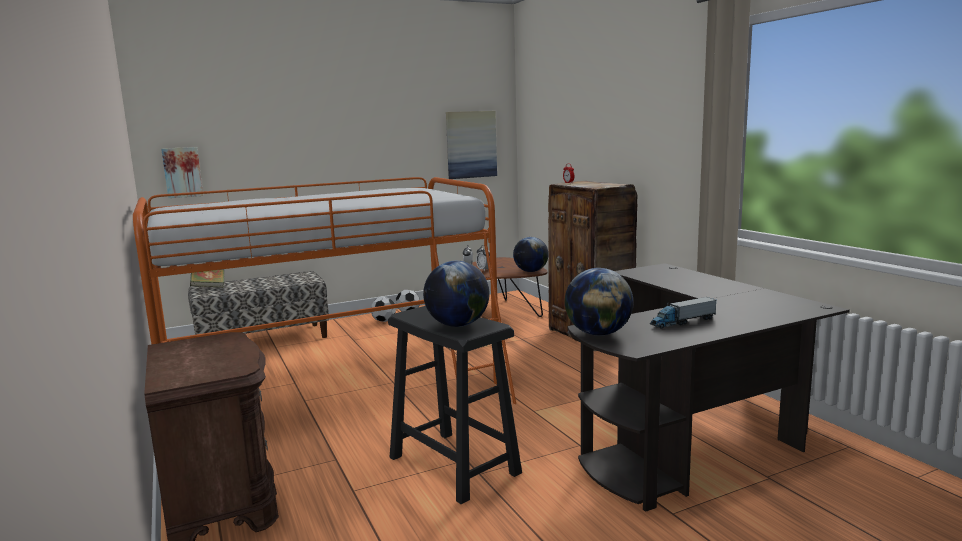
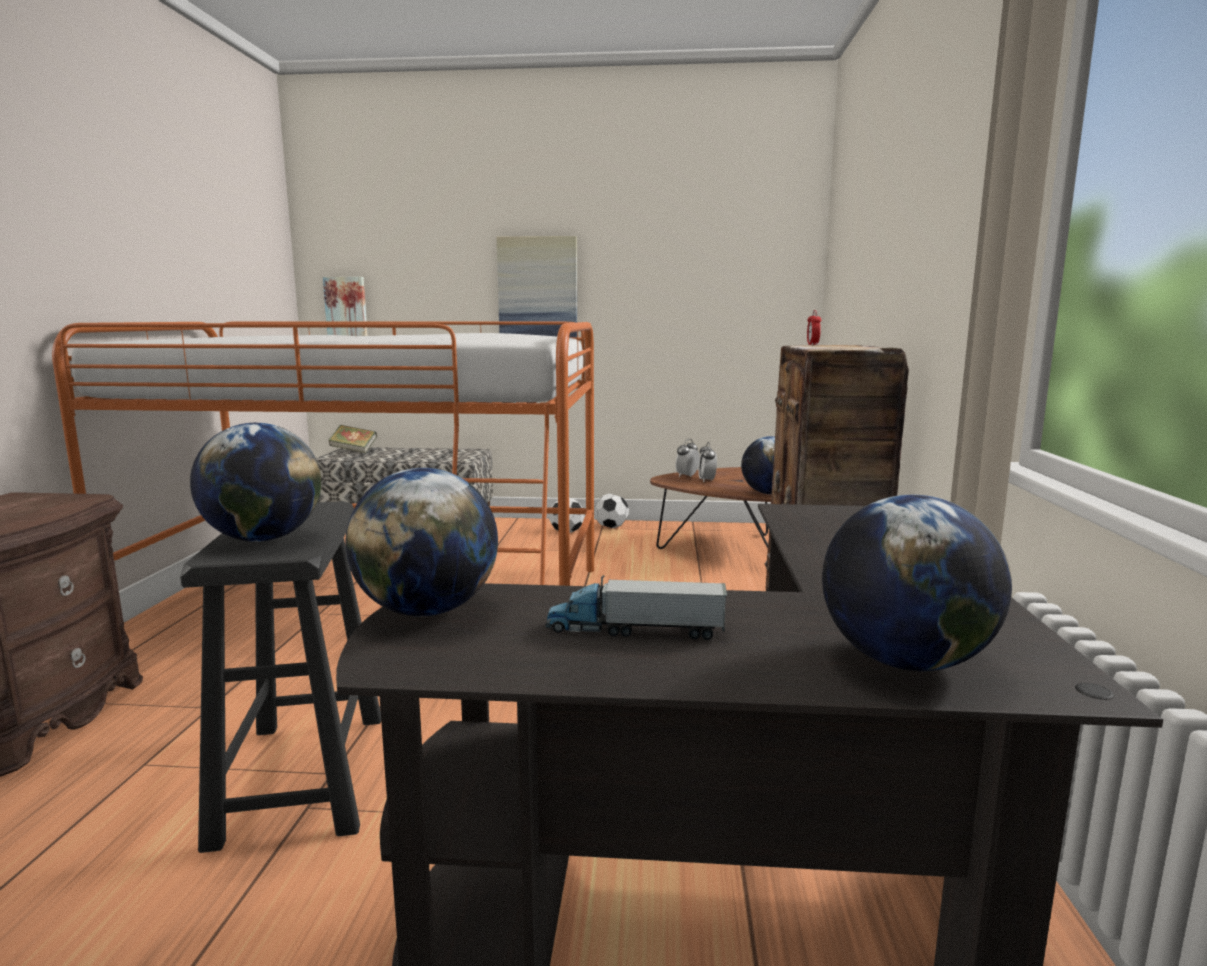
camera: 30 degrees right, 0 degrees up
(471, 144) = (741, 289): picture -> picture (538, 288)
(773, 311) = (904, 661): none -> globe

